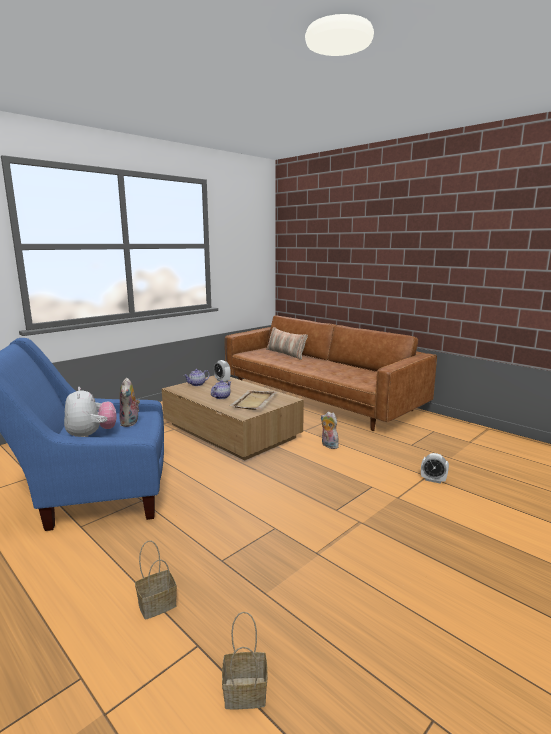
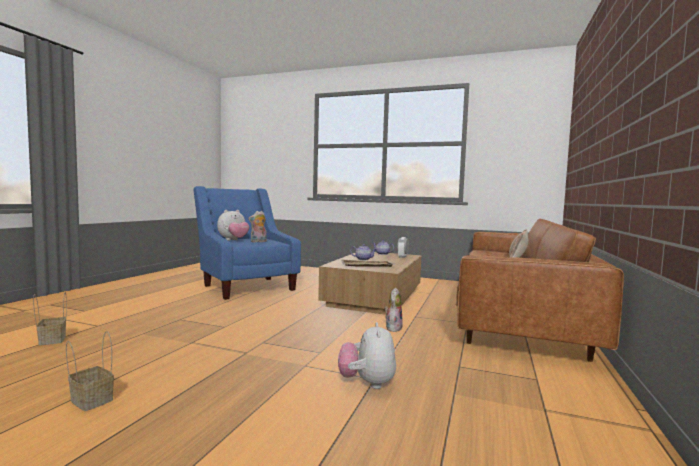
camera: 65 degrees right, 10 degrees down
(156, 606) = (135, 313): basket -> basket (90, 400)
(433, 480) = (367, 383): alarm clock -> plush toy

